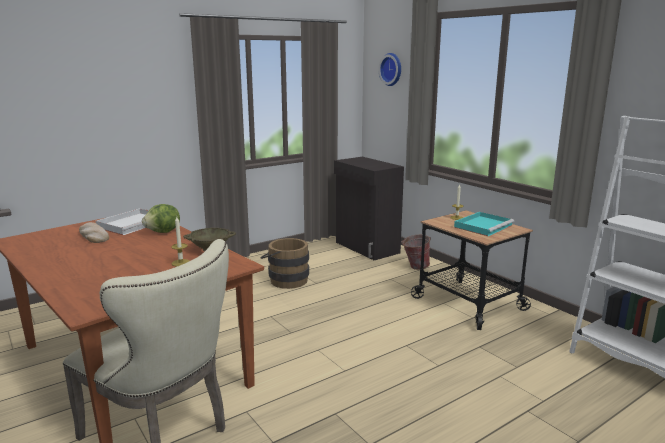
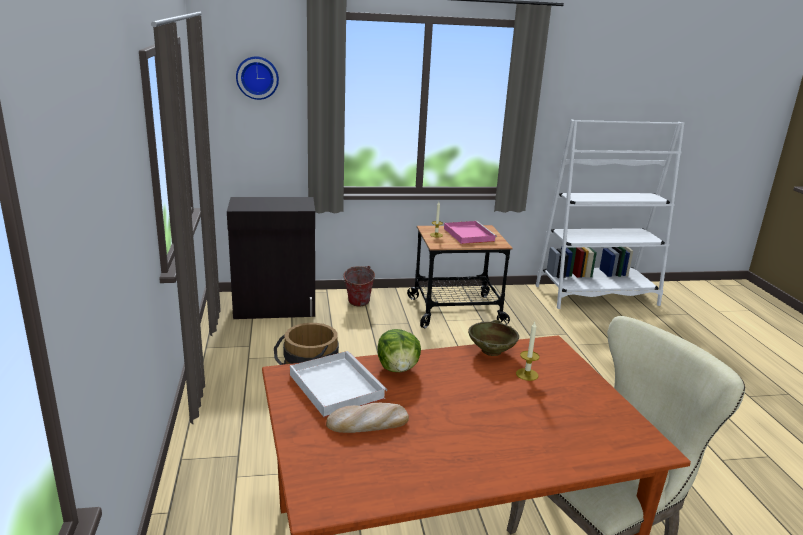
camera: 65 degrees left, 5 degrees up
(483, 226) = (468, 234): turquoise tray -> pink tray

